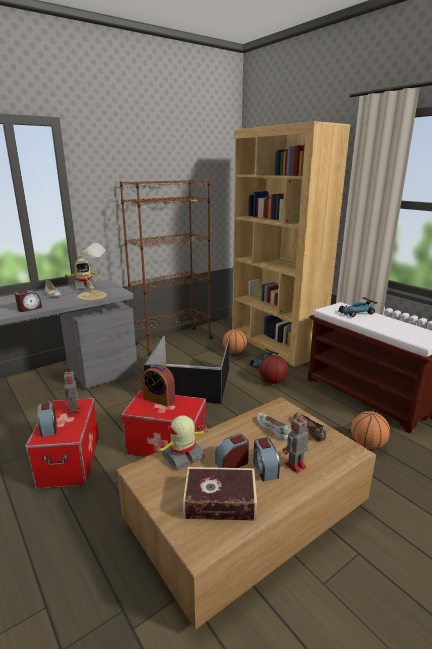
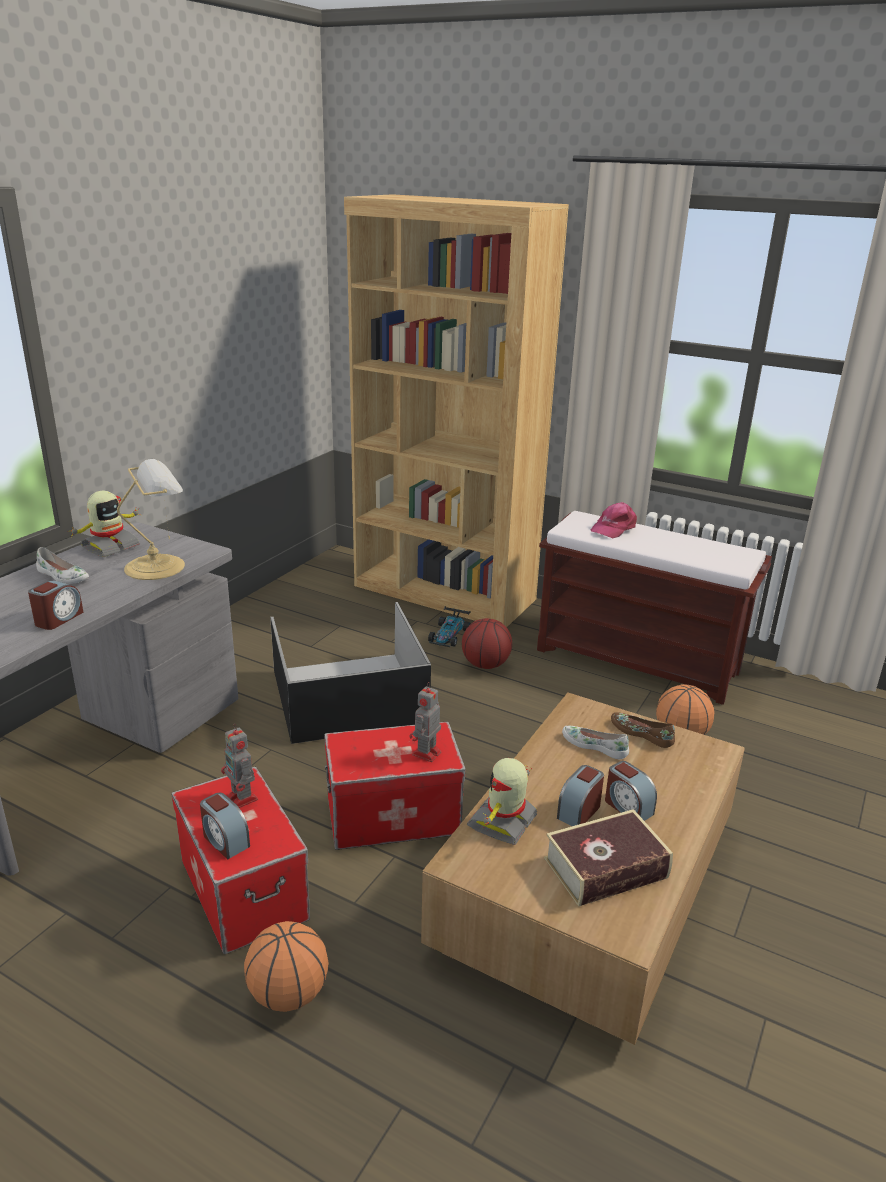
camera: 25 degrees left, 5 degrees up
(159, 399) = (374, 741): alarm clock -> none
(172, 342) = (253, 622): brown bookcase -> none
(234, 352) = (385, 622): basketball -> basketball (288, 994)
(294, 466) = (661, 791): toy robot -> toy robot (426, 754)
(356, 312) = (613, 528): toy car -> pink cap

